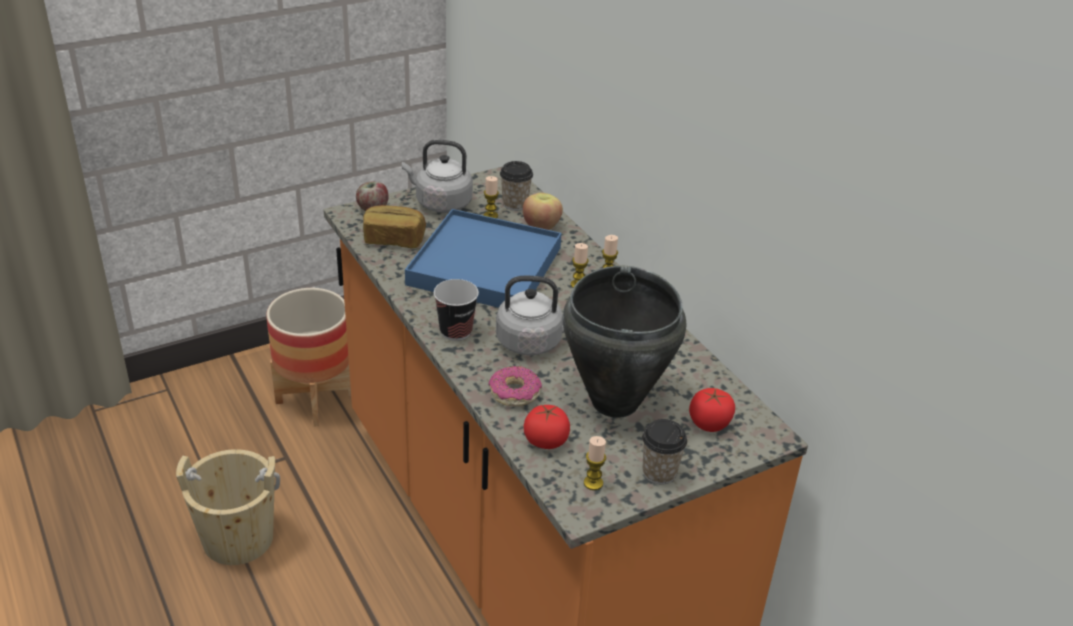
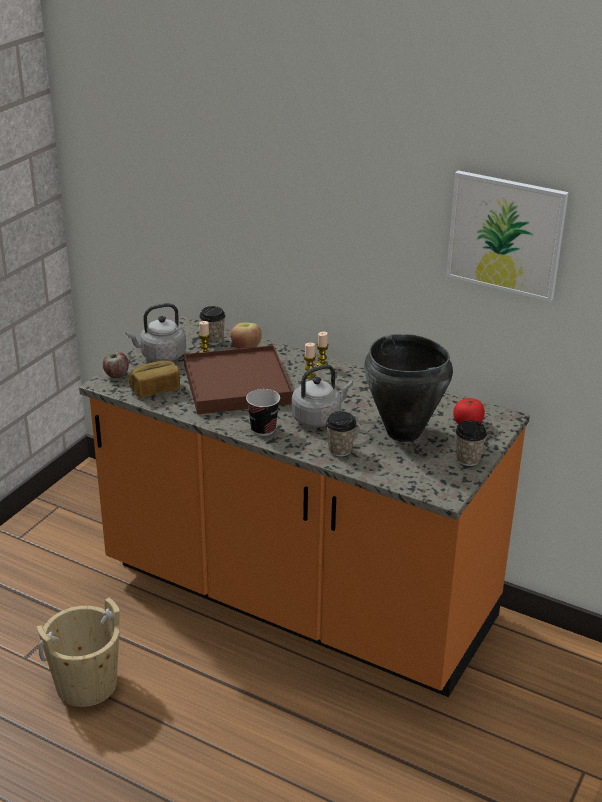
camera: 30 degrees left, 5 degrees down
(315, 400) = (56, 568): planter -> none
(485, 266) = (237, 385): blue tray -> brown tray
(514, 393) = (340, 450): donut -> cup
(546, 441) = (387, 468): tomato -> none
(593, 483) = (438, 479): candle -> none
(822, 177) = (505, 235): none -> picture

